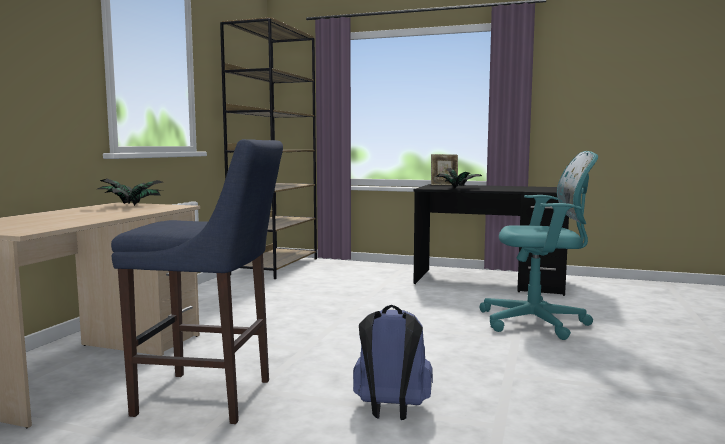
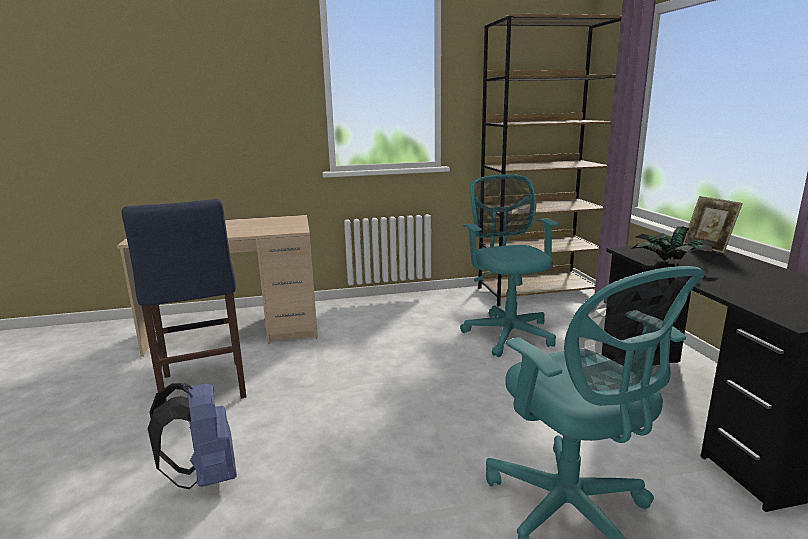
camera: 60 degrees right, 10 degrees up
(132, 205) = (288, 222): potted plant -> none
(323, 286) = (507, 332): none -> turquoise office chair

